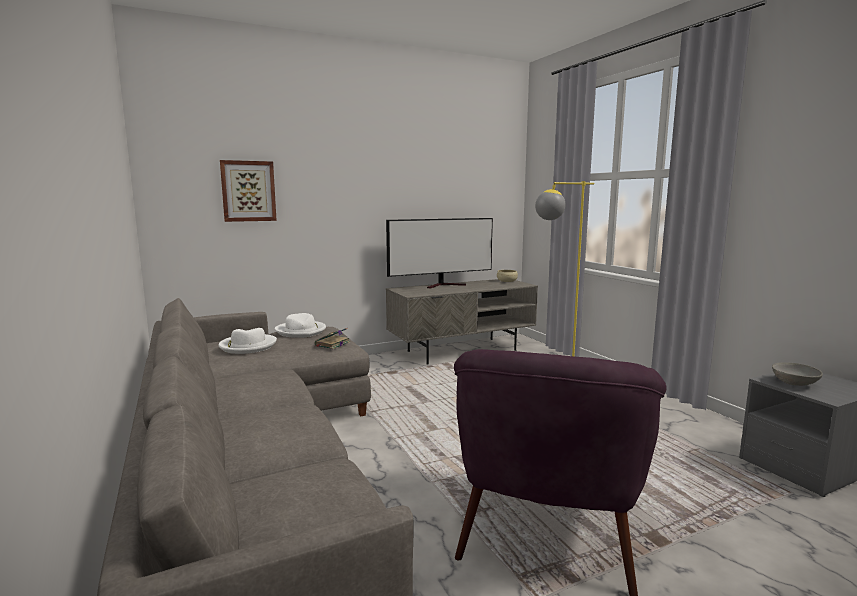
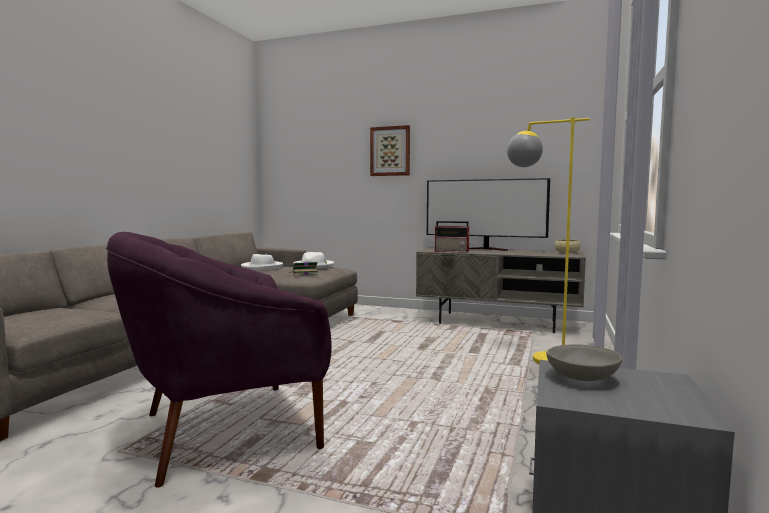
camera: 45 degrees right, 5 degrees down
(248, 191) = (323, 159): picture -> picture (390, 151)
(434, 292) = (452, 251): none -> radio

